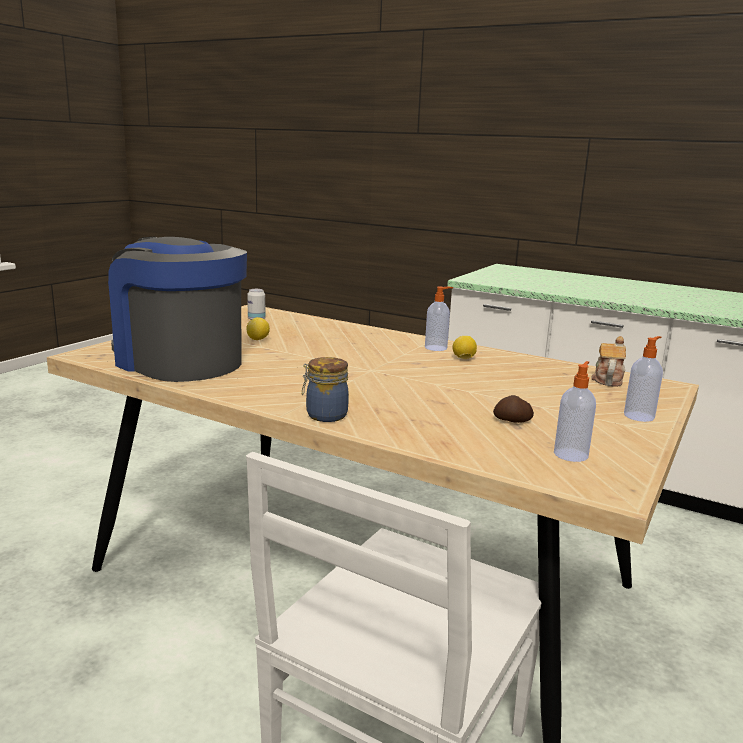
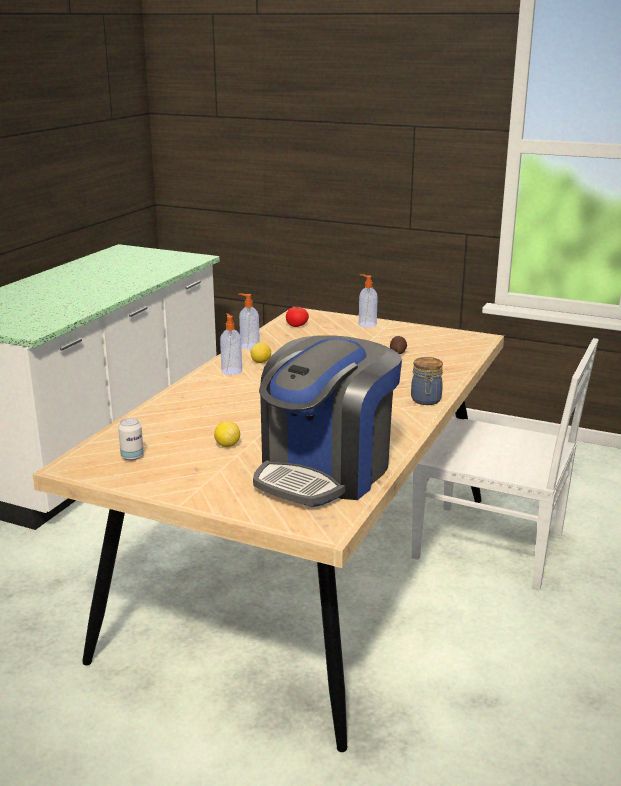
camera: 95 degrees left, 5 degrees up
(571, 454) = (440, 342): soap dispenser -> soap dispenser (249, 346)
(607, 380) = (297, 325): teapot -> tomato

